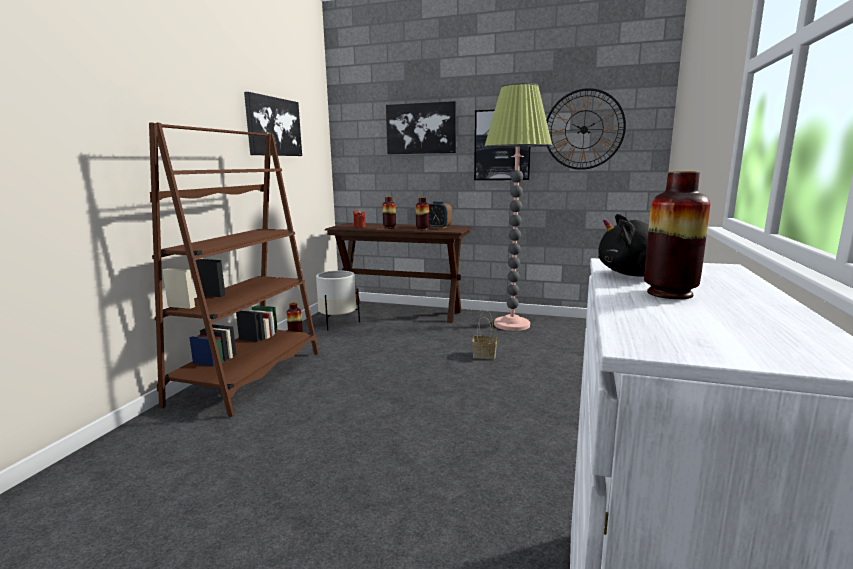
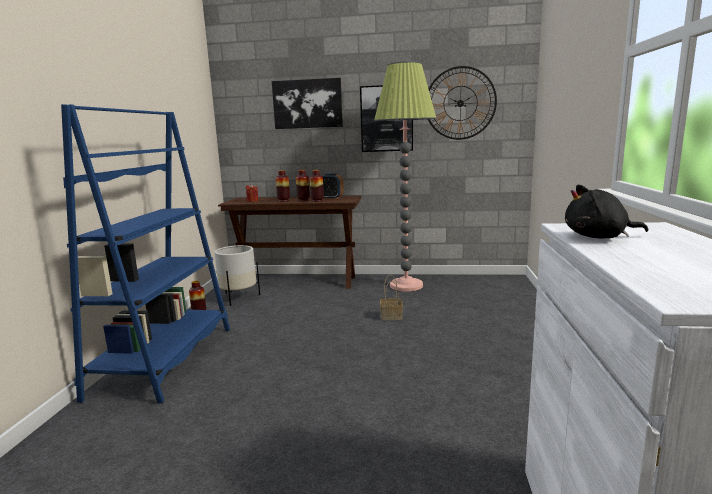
camera: 10 degrees left, 0 degrees up
(249, 377) = (165, 361): brown bookcase -> blue bookcase
(273, 127) = (165, 104): picture -> none
(669, 293) = (646, 252): vase -> vase (303, 200)

